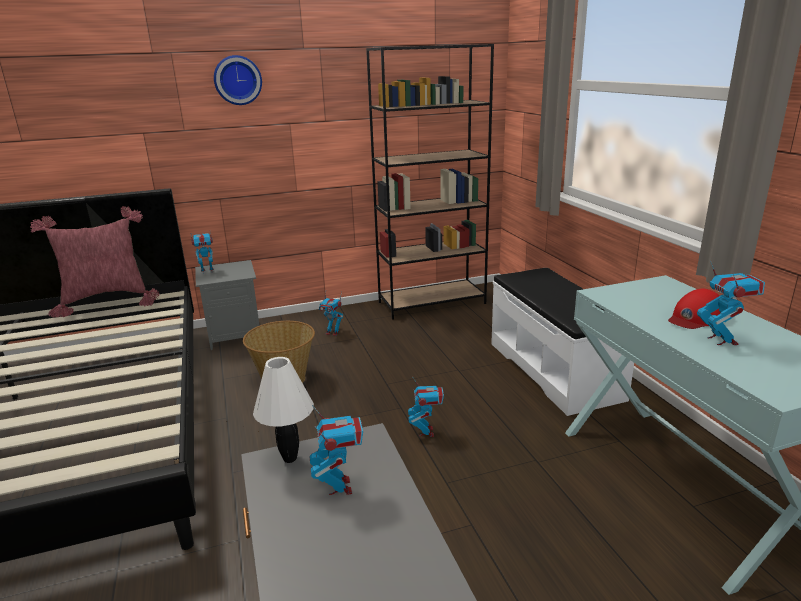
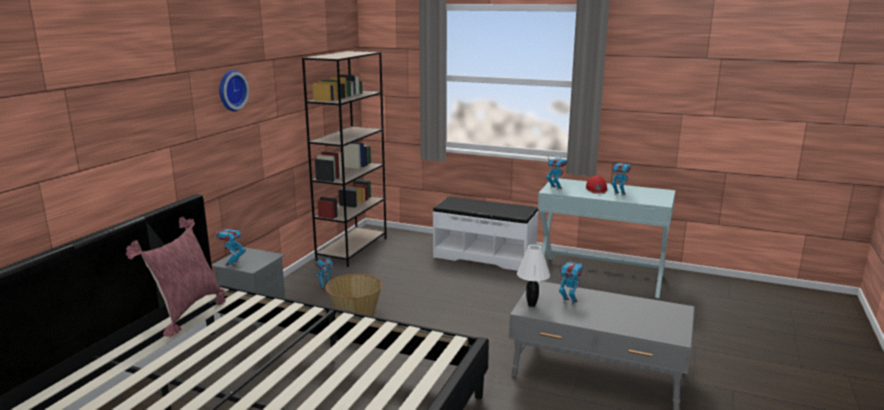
camera: 50 degrees left, 5 degrees down
(426, 432) = (483, 305): toy robot -> toy robot (555, 188)

